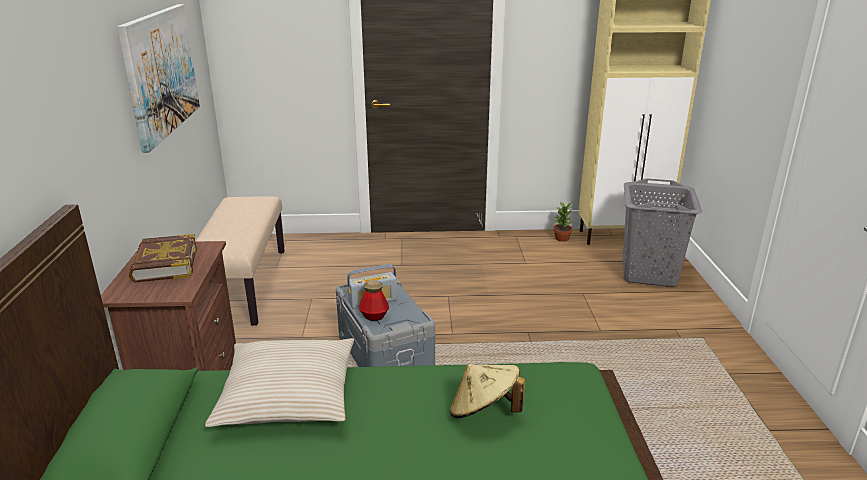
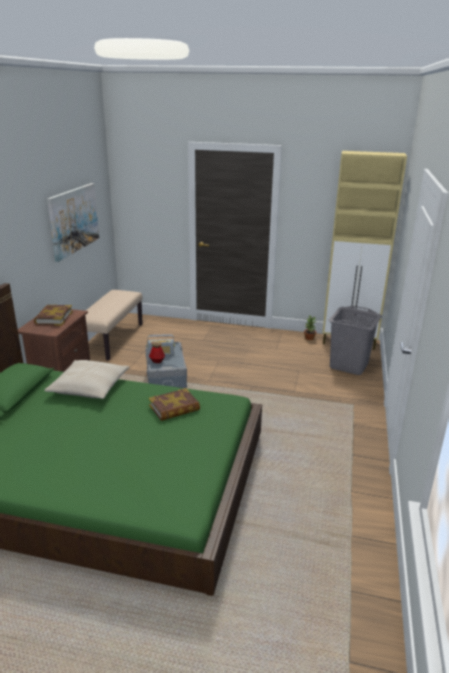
camera: 15 degrees right, 0 degrees up
(484, 411) = (174, 408): beige hat -> book

